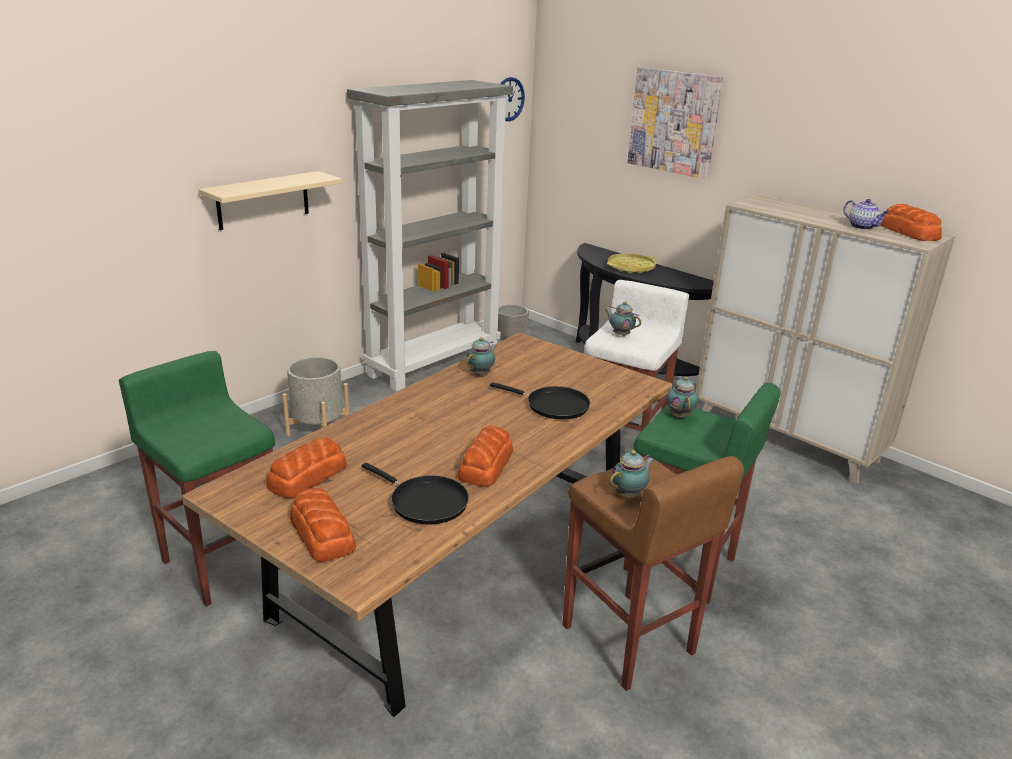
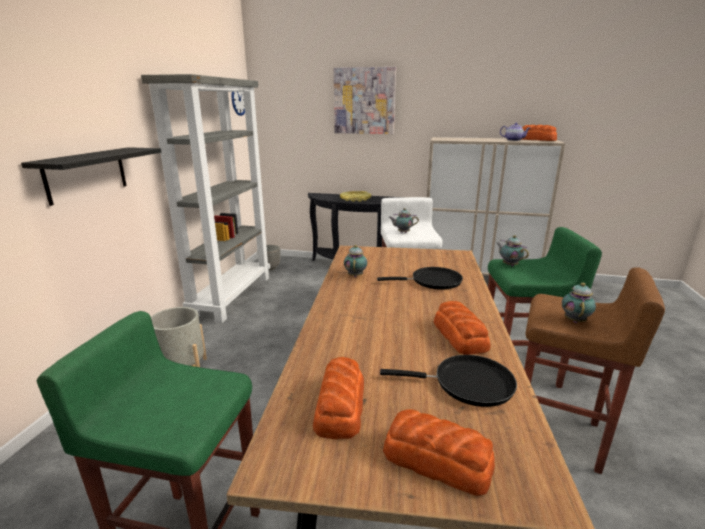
camera: 30 degrees left, 5 degrees down
(263, 200) = (86, 174): beige shelf -> black shelf

